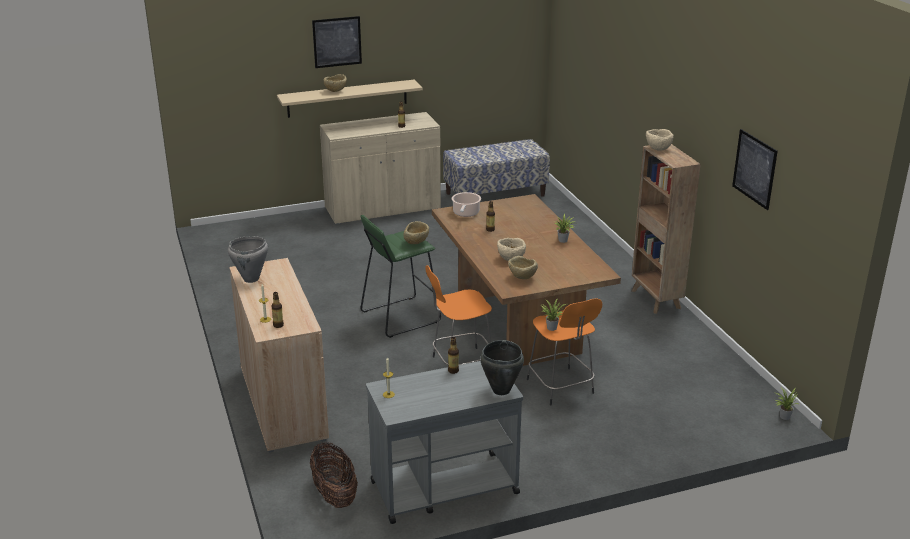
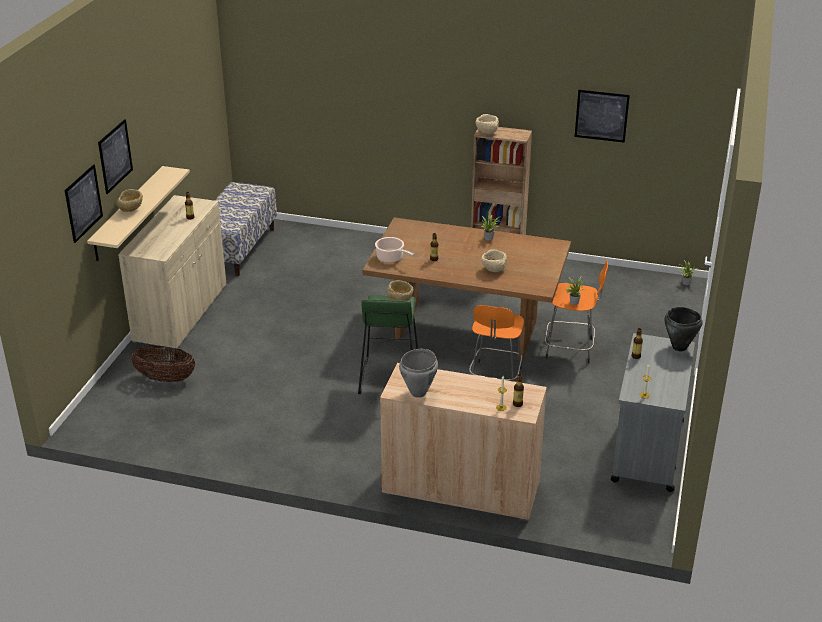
camera: 55 degrees left, 5 degrees up
(278, 62) = (83, 203): none -> picture
(334, 494) = (613, 506): basket -> basket (165, 378)
(522, 278) = (529, 277): beige bowl -> none

